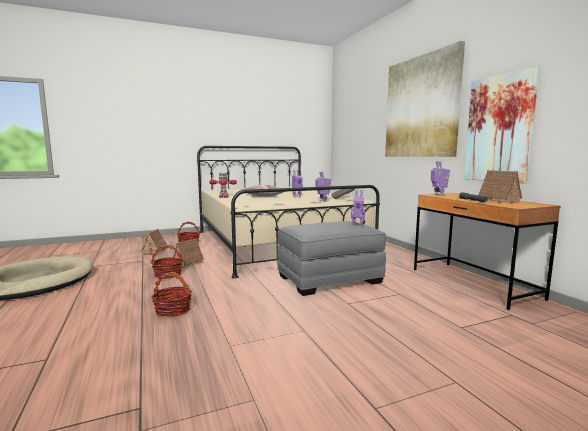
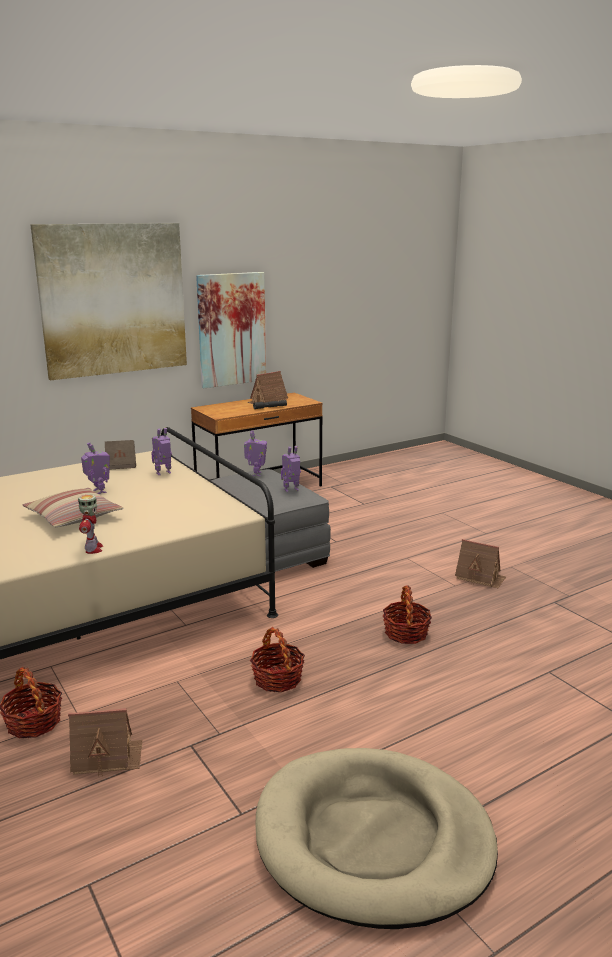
camera: 100 degrees left, 10 degrees up
(186, 263) = (208, 677): toy house -> toy house (480, 577)
(438, 195) = (219, 413): toy robot -> toy robot (291, 490)

